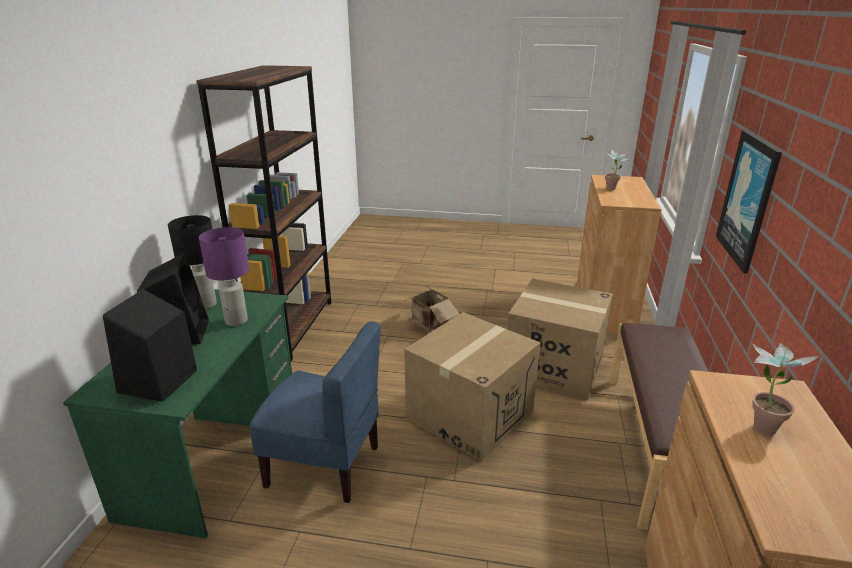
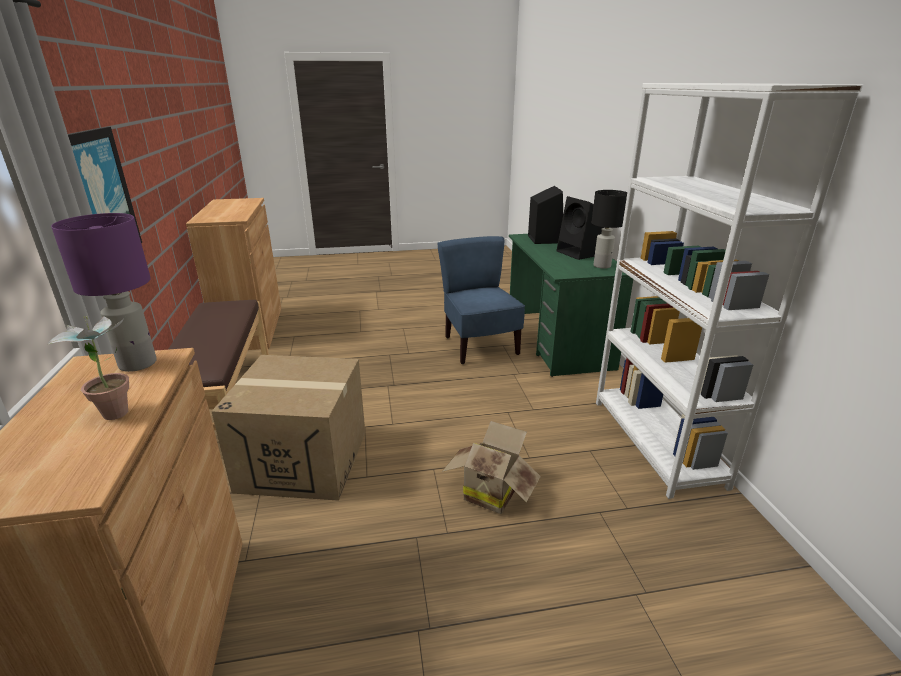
camera: 160 degrees right, 0 degrees up
(236, 321) = (559, 261): purple table lamp -> purple table lamp (137, 363)
(291, 327) = (656, 442): brown bookcase -> white bookcase
(324, 465) = (479, 346): blue chair -> blue chair turned 75 degrees clockwise
(470, 414) = (391, 393): cardboard box -> none
(761, 423) = (230, 212): potted plant -> none

